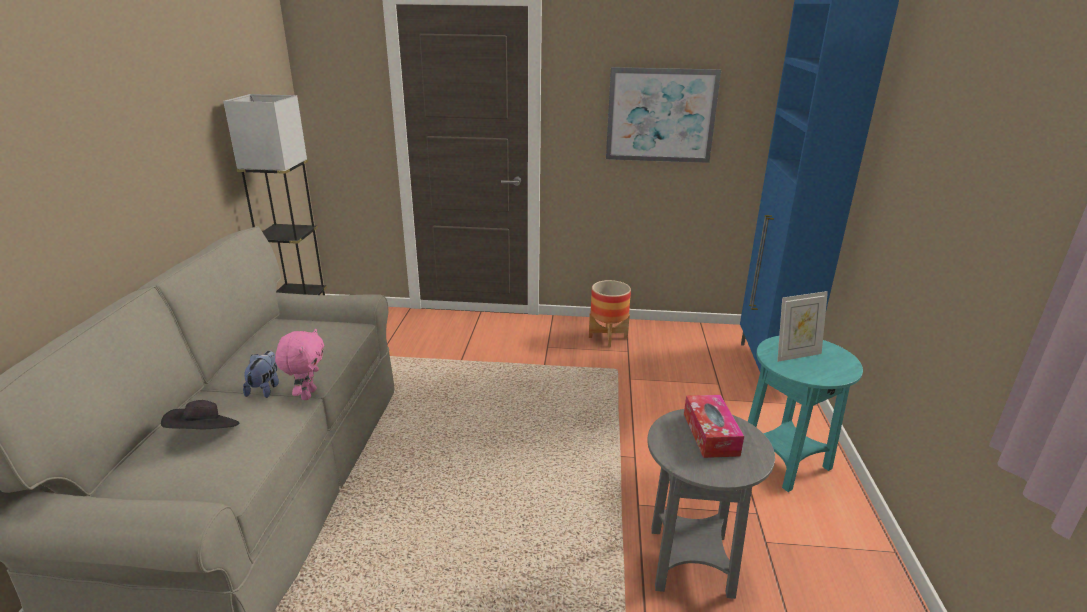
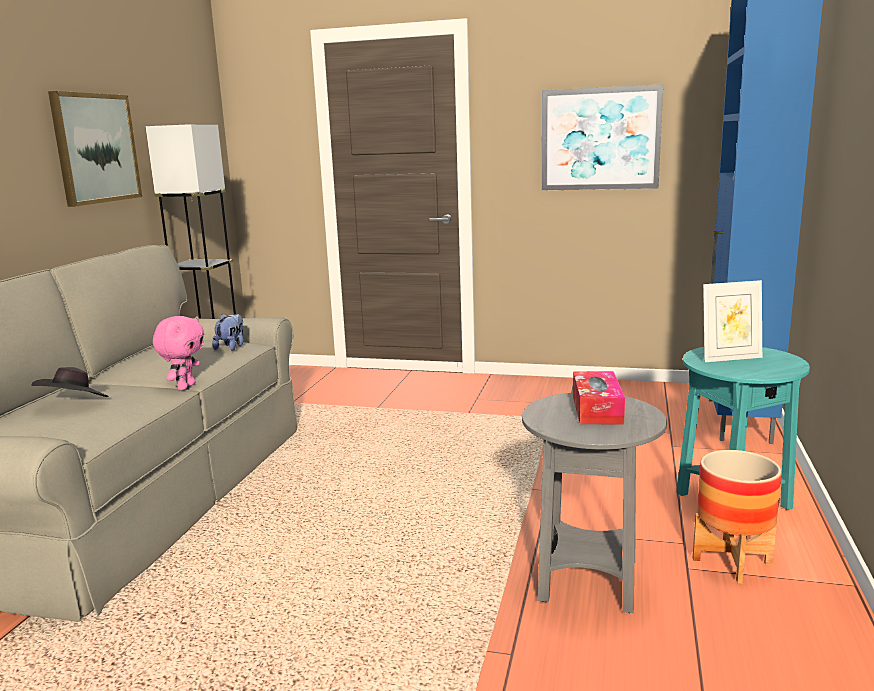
camera: 10 degrees right, 10 degrees down
(176, 134) = (95, 148): none -> picture
(265, 388) = (145, 381): plush toy -> plush toy (231, 347)
(608, 337) = (549, 392): planter -> planter (732, 561)

